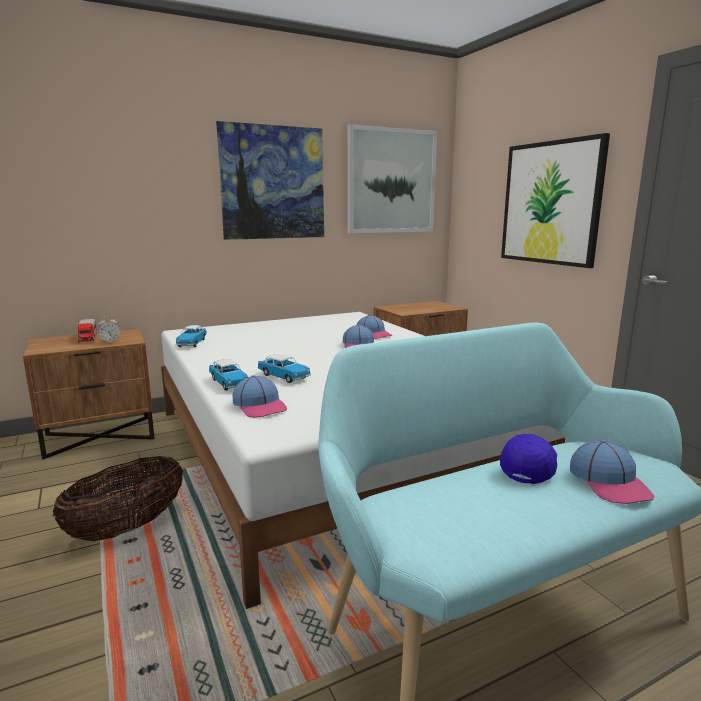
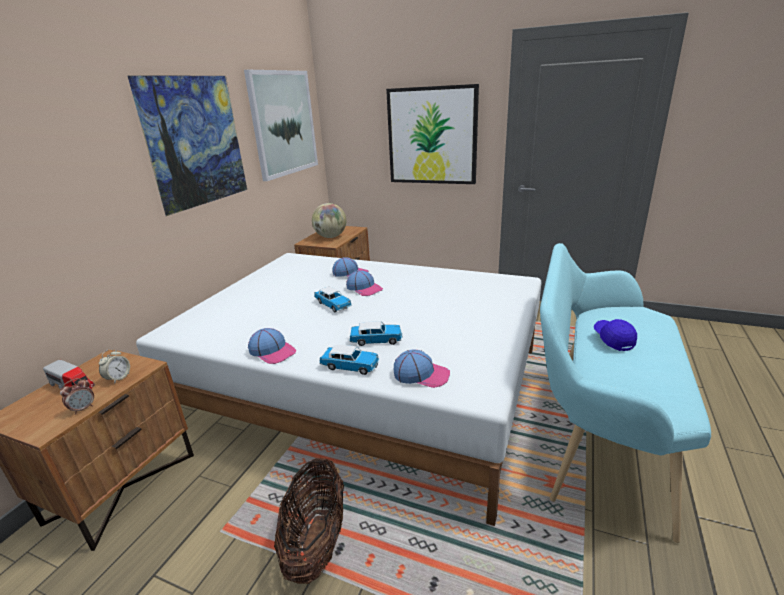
camera: 40 degrees left, 10 degrees up
(69, 348) = (83, 408): none -> alarm clock
(192, 343) = (212, 341): toy car -> toy car (333, 305)
(415, 308) = (330, 237): none -> globe
(609, 483) = (650, 331): cap -> cap (273, 351)

